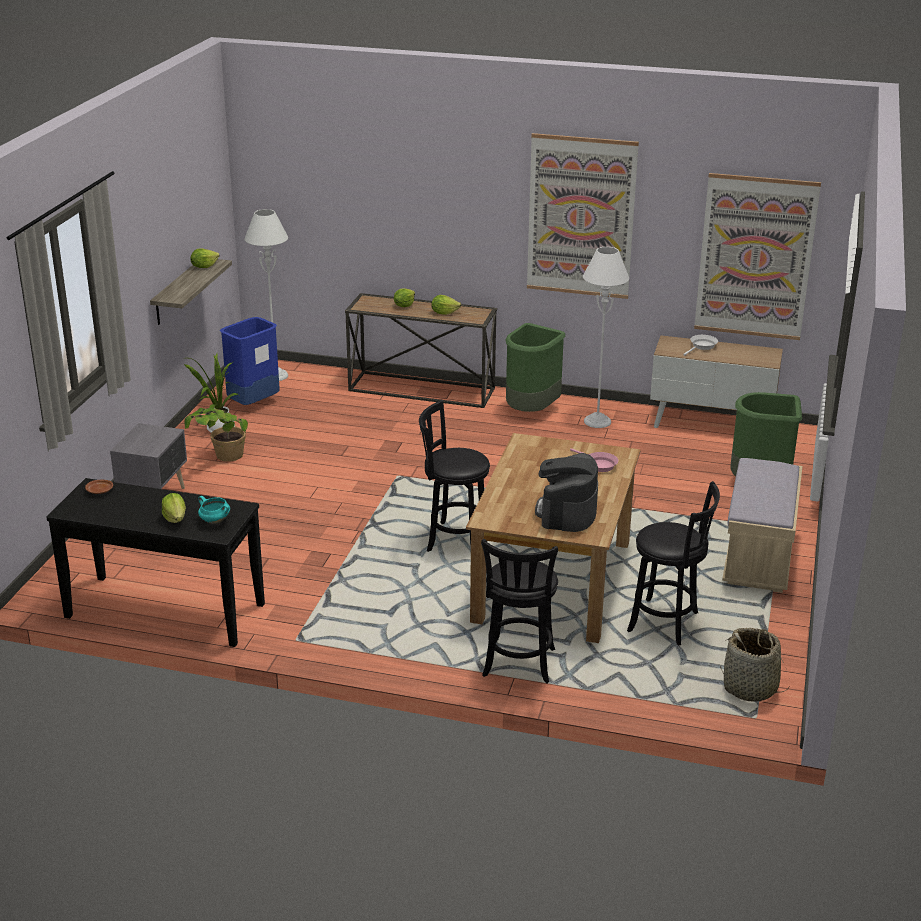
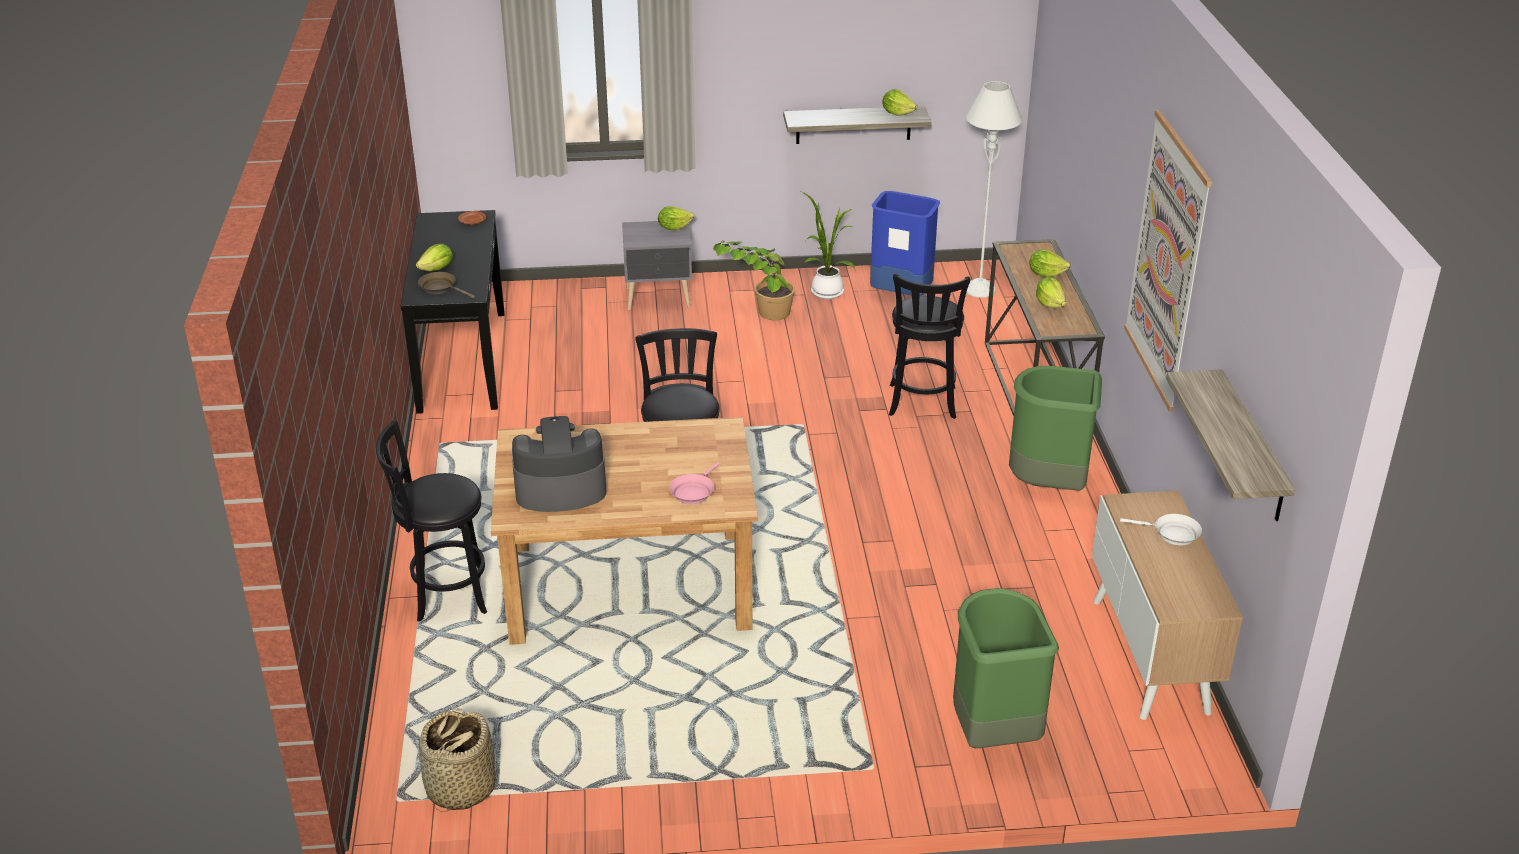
camera: 70 degrees right, 5 degrees up
(146, 430) = (674, 228): none -> lettuce
(214, 521) = (441, 288): turquoise cooking pot -> brown frying pan
(597, 421) = (1067, 546): white floor lamp -> none
(667, 623) = (575, 694): black stool -> black stool (922, 404)
(755, 257) = (1252, 447): picture -> shelf
(758, 558) = (779, 757): beige bench -> none

